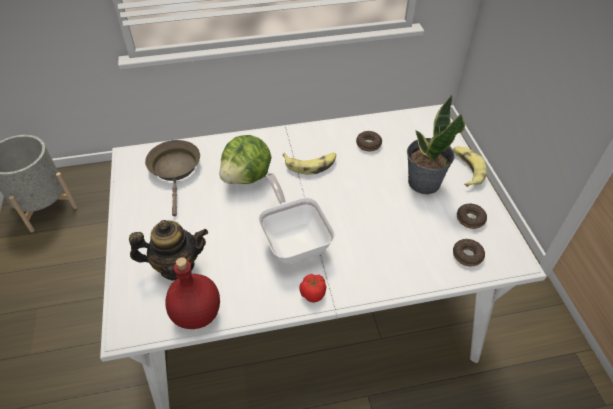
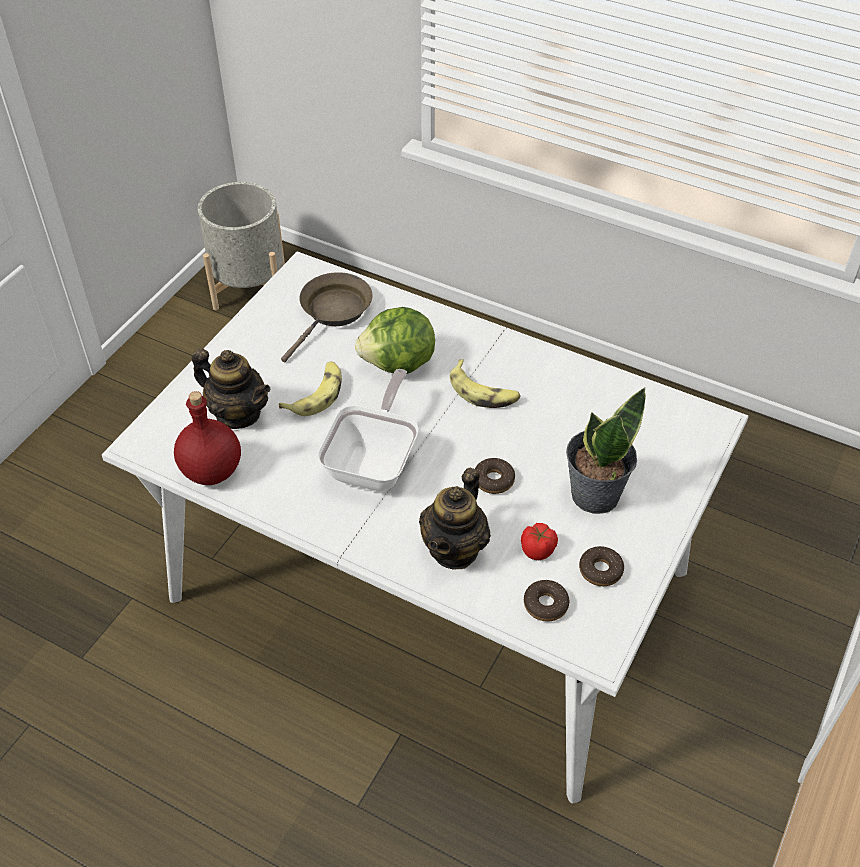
camera: 40 degrees right, 0 degrees up
(313, 293) = (336, 527): tomato -> tomato (538, 550)
(368, 144) = (581, 408): donut -> donut (493, 480)
(391, 258) = (455, 549): none -> teapot
(466, 169) = (670, 513): banana -> banana (316, 394)

